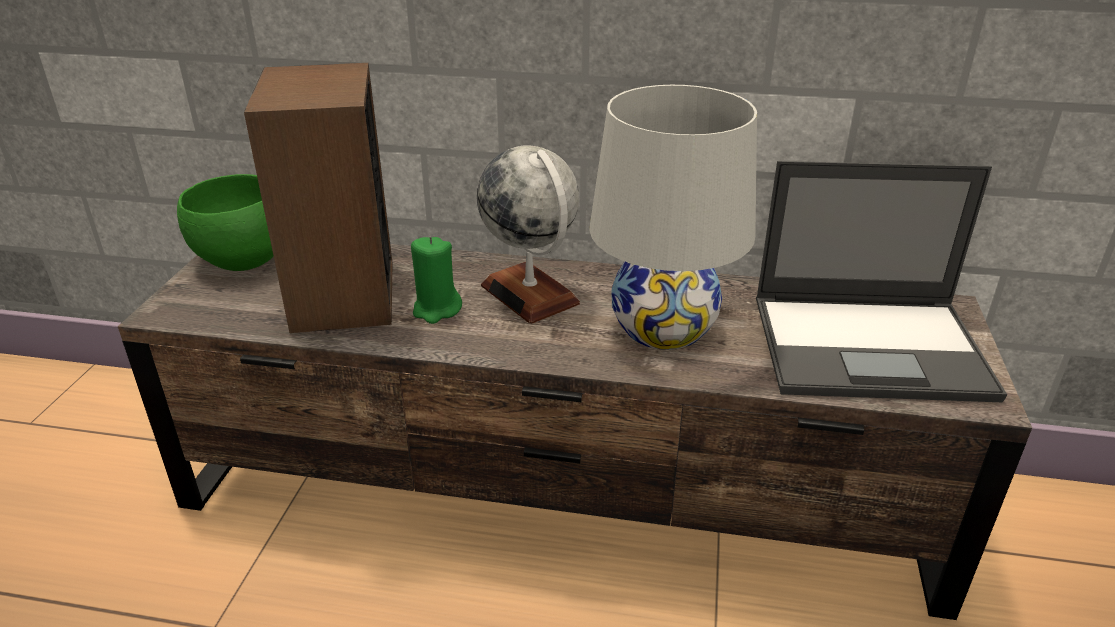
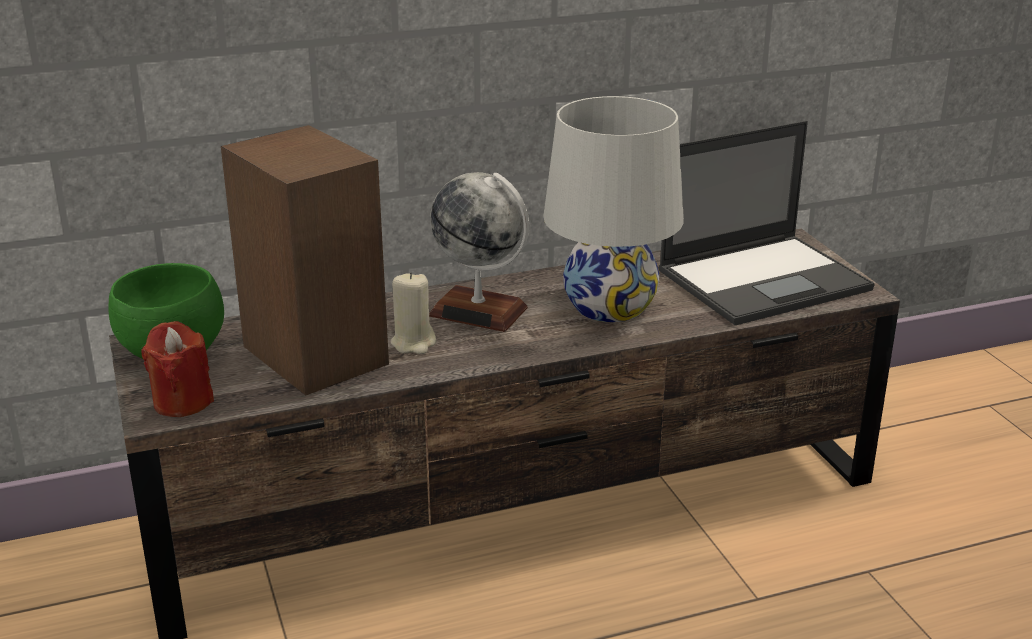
camera: 30 degrees left, 5 degrees down
(196, 306) = (182, 402): none -> red candle
(436, 309) = (413, 343): green candle -> beige candle

